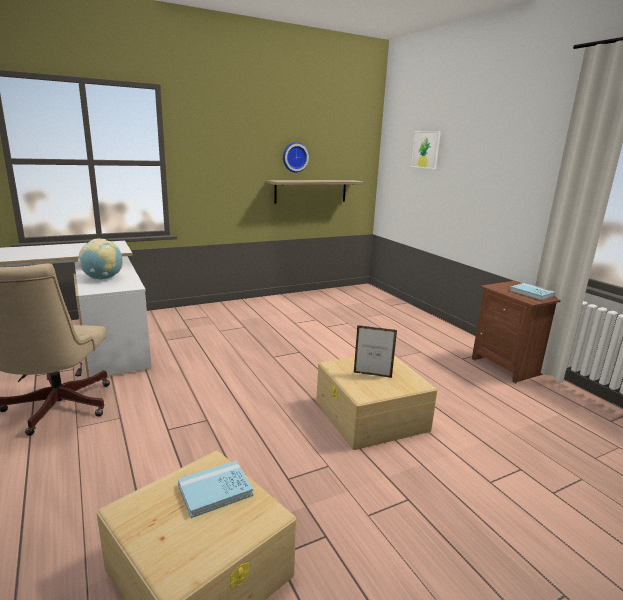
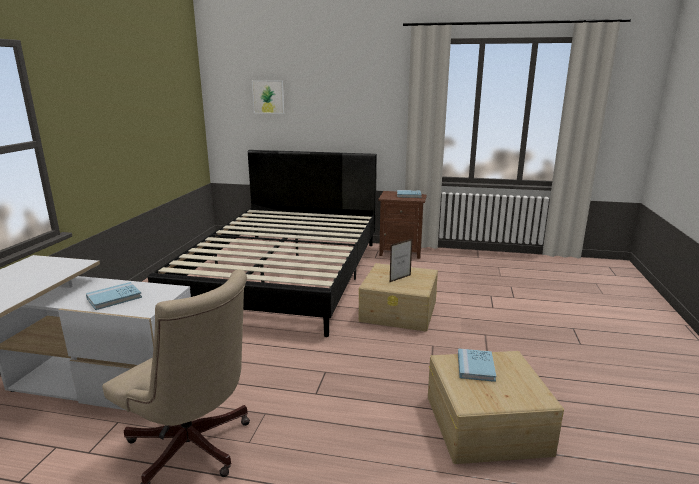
camera: 50 degrees left, 0 degrees up
(103, 278) = (114, 298): globe -> blue book
(294, 157) = (149, 115): wall clock -> none
(311, 191) = (166, 150): shelf -> none
(346, 335) = (284, 275): none -> black bed

